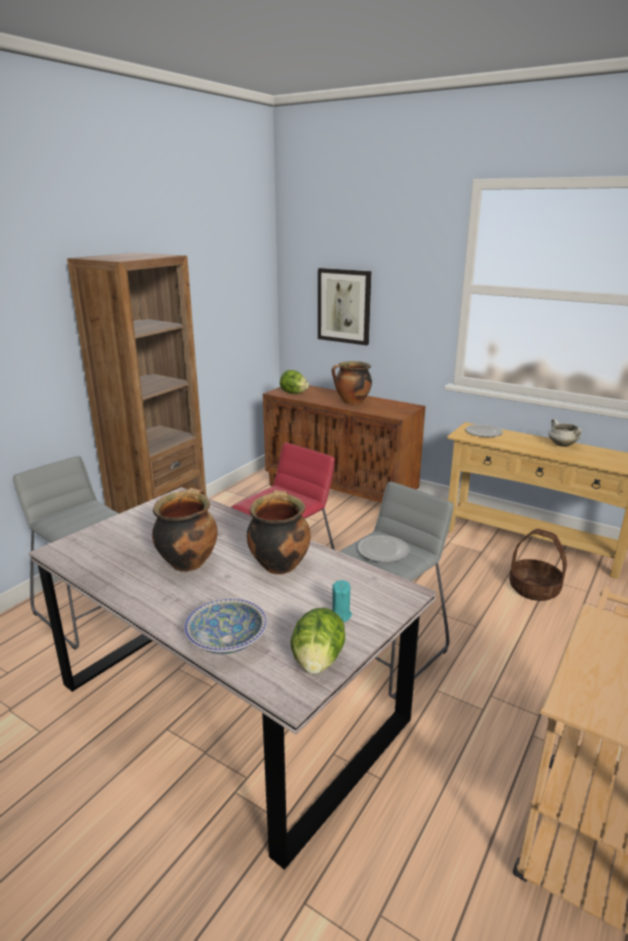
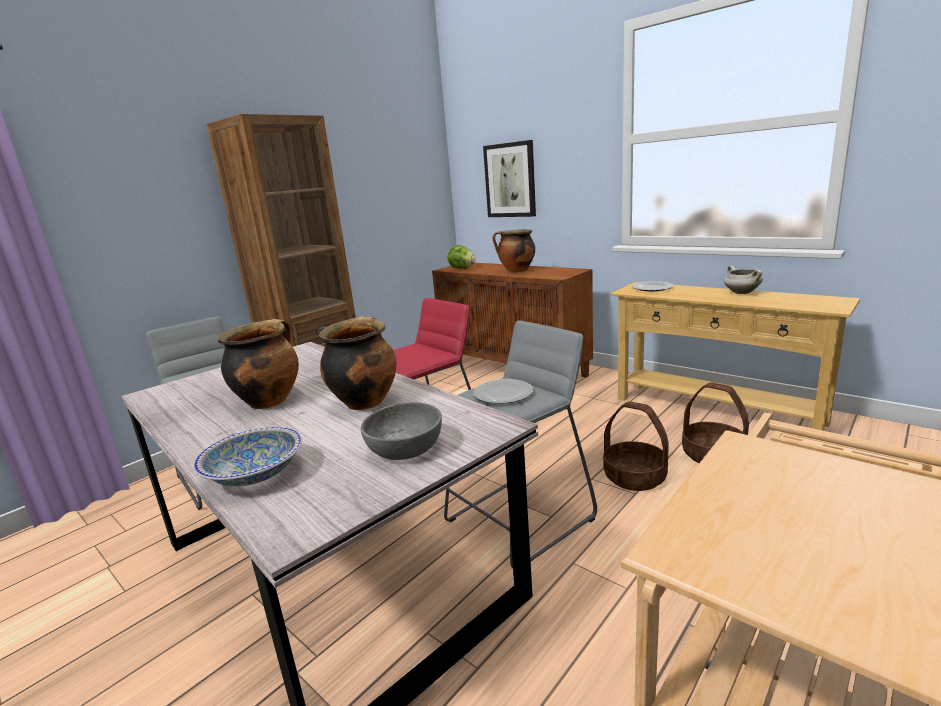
camera: 10 degrees right, 5 degrees down
(318, 661) = (348, 497): lettuce -> none
(340, 615) = (405, 448): turquoise candle -> grey bowl
(472, 610) = (634, 477): none -> basket

